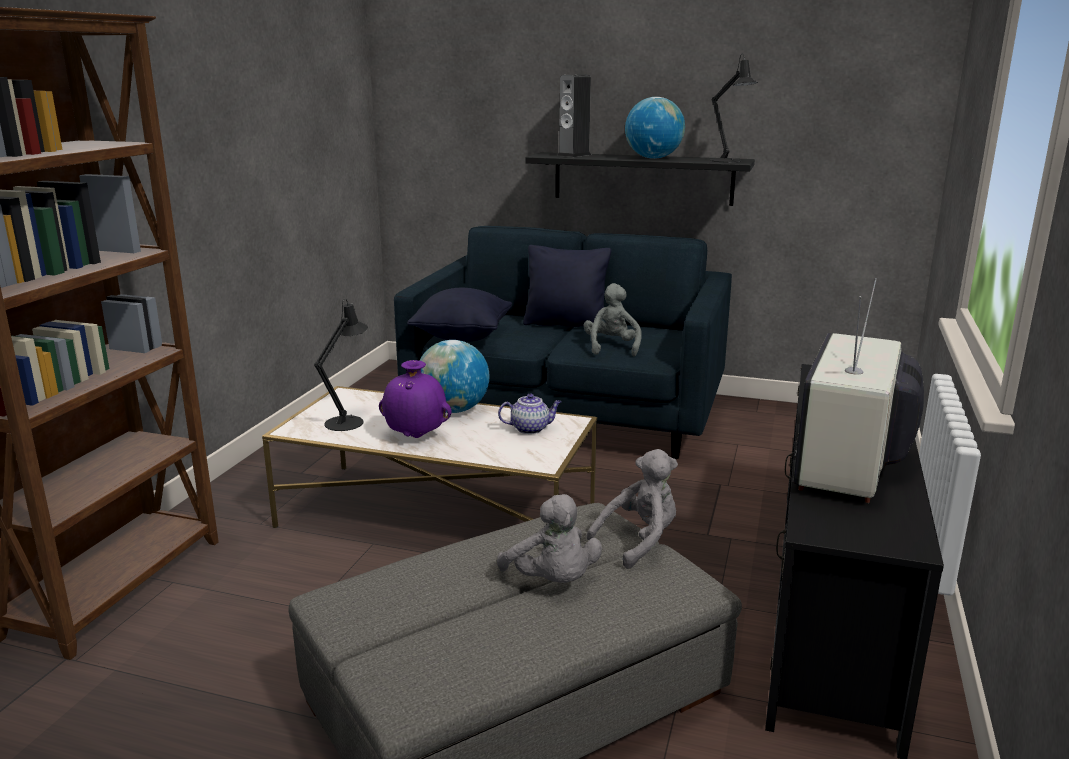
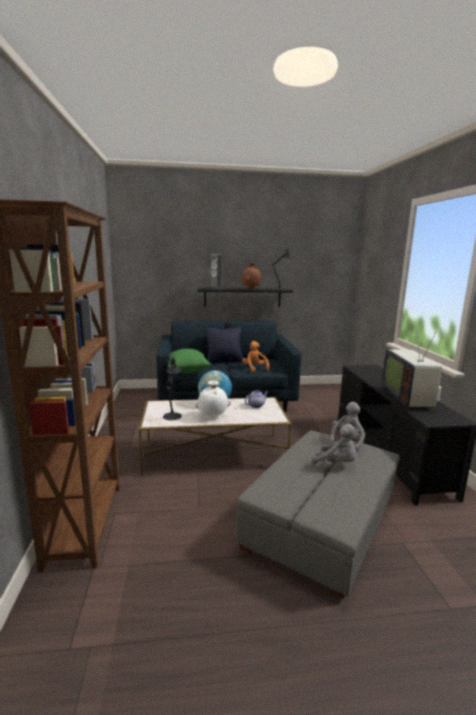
camera: 25 degrees left, 5 degrees down
(416, 436) = (213, 416): purple vase -> white vase
(462, 337) = (187, 371): black pillow -> green pillow
(611, 347) = (254, 368): grey plush toy -> orange plush toy
(653, 158) = (251, 288): globe -> brown vase

